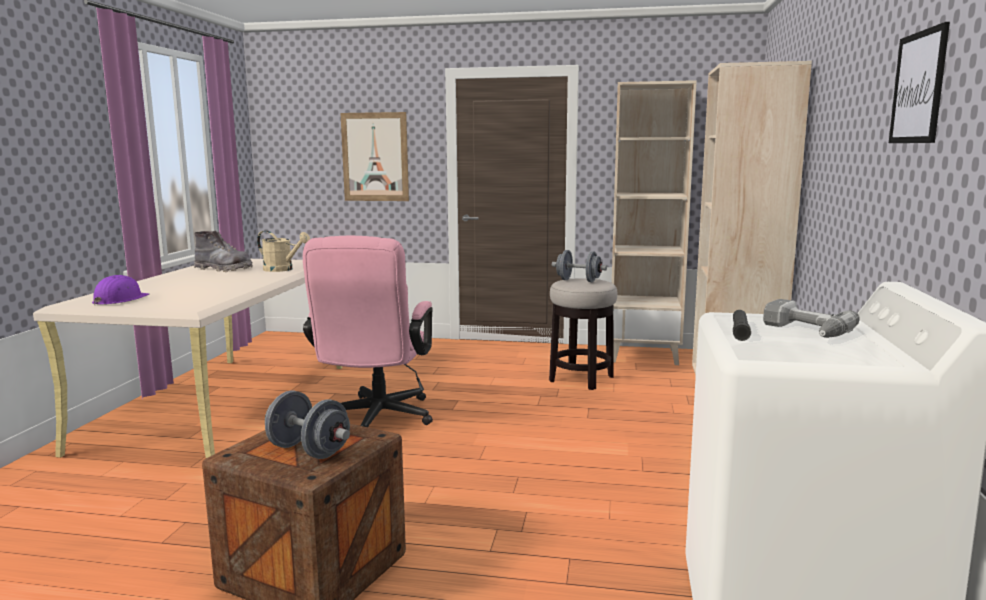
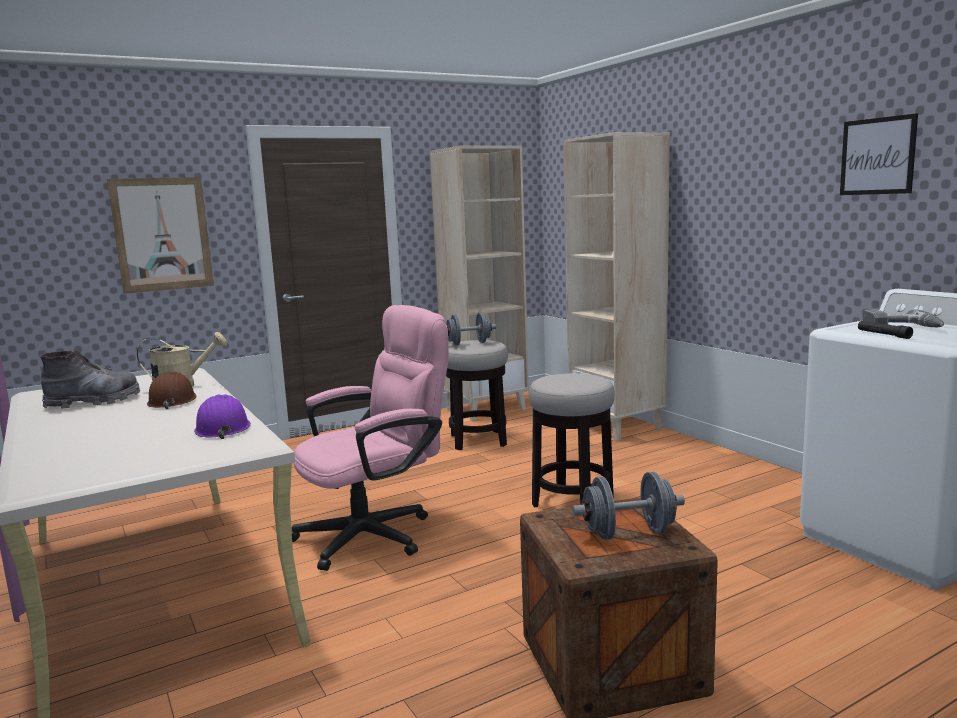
camera: 40 degrees left, 0 degrees up
(120, 300) = (105, 462): purple hard hat -> purple hard hat (222, 428)
(249, 276) = (172, 400): none -> brown hard hat
(375, 420) = (376, 533): pink office chair -> pink office chair turned 90 degrees counterclockwise
(548, 450) = (573, 501): none -> stool

